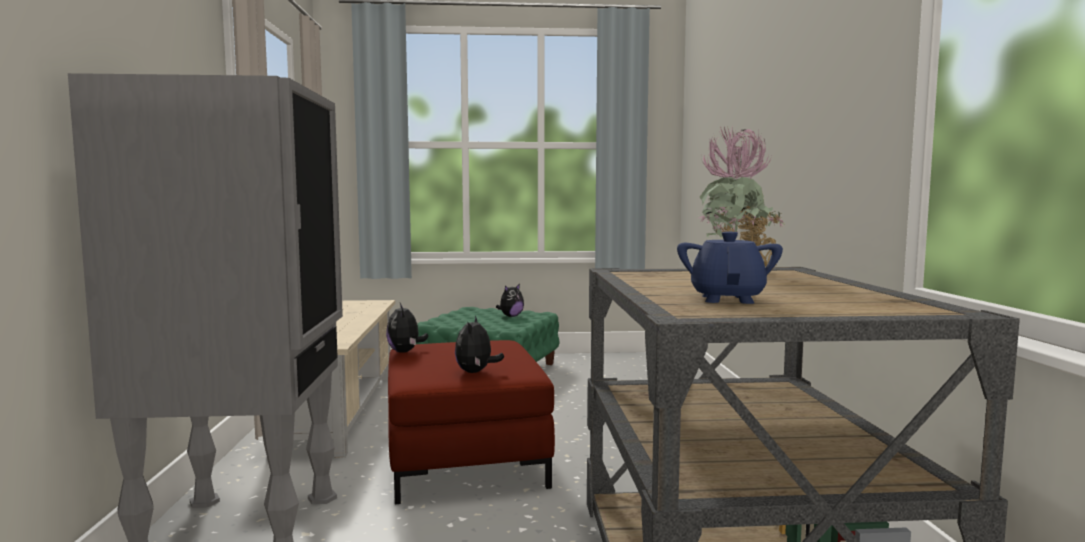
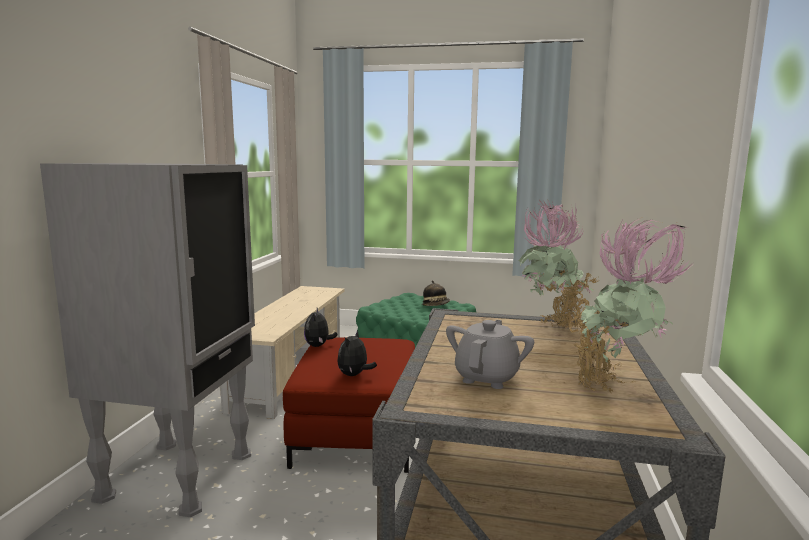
camera: 15 degrees right, 5 degrees up
(511, 316) = (436, 306): plush toy -> hat
(727, 299) = (487, 378): blue teapot -> grey teapot
(860, 297) = (615, 388): none -> potted plant

